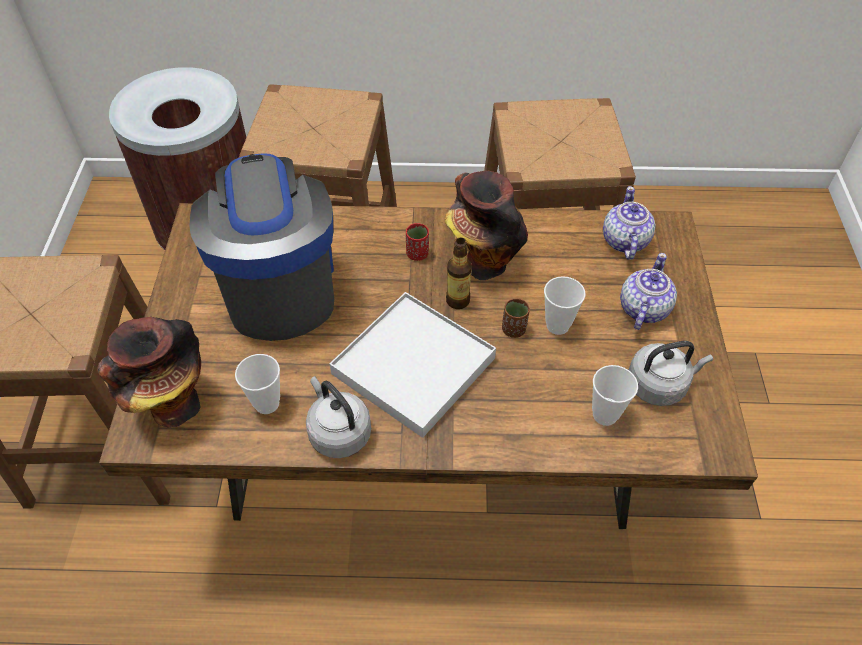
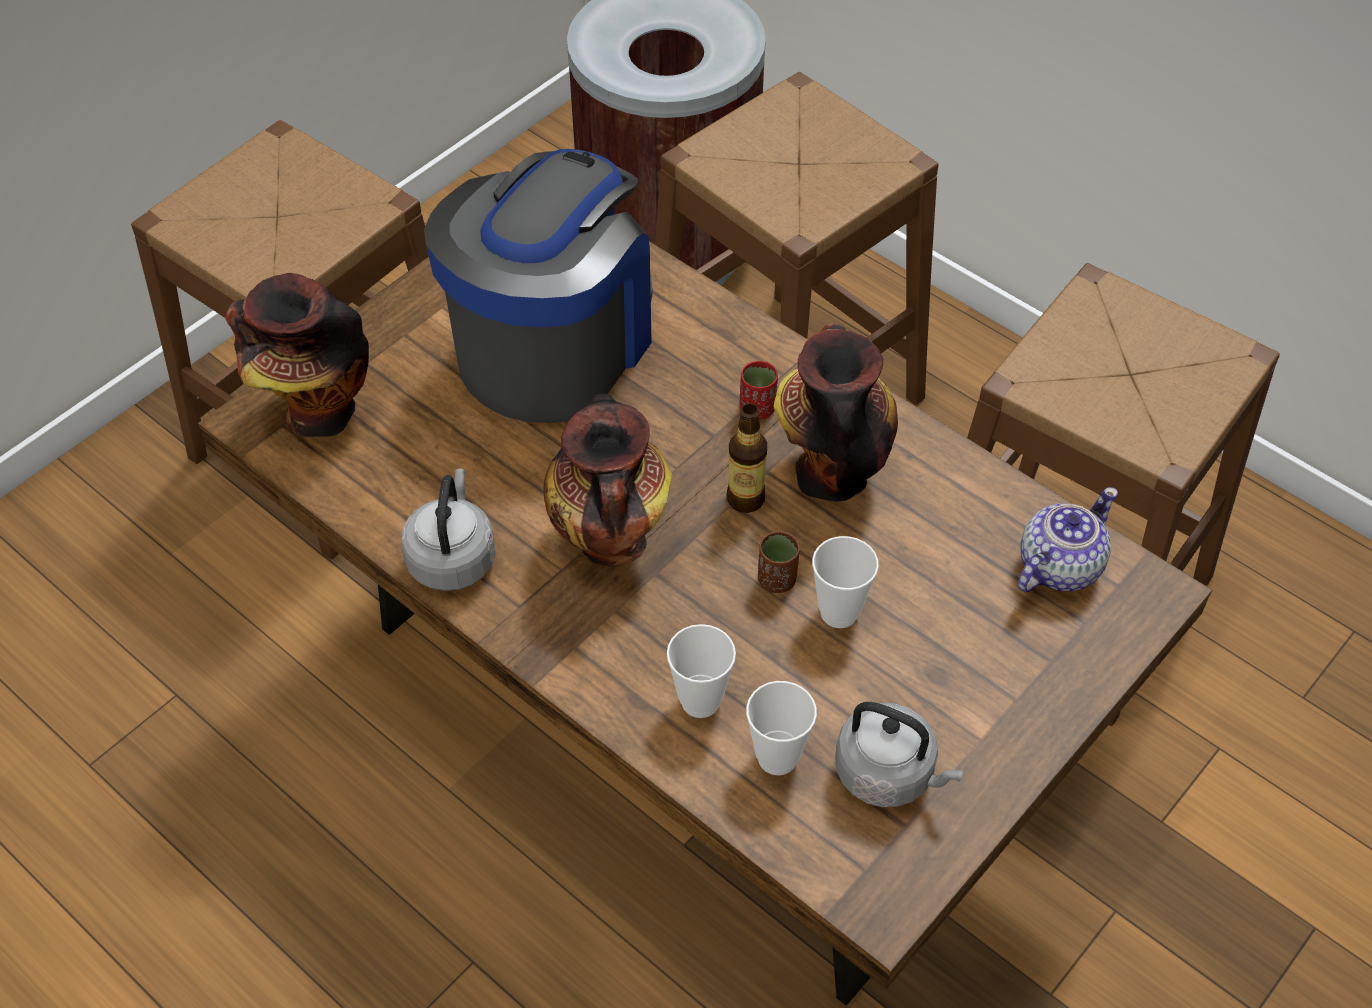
camera: 40 degrees right, 0 degrees up
(267, 403) = (411, 473): cup -> cup (700, 701)
(414, 366) = (611, 541): white tray -> vase
(643, 309) = (979, 669): teapot -> none

